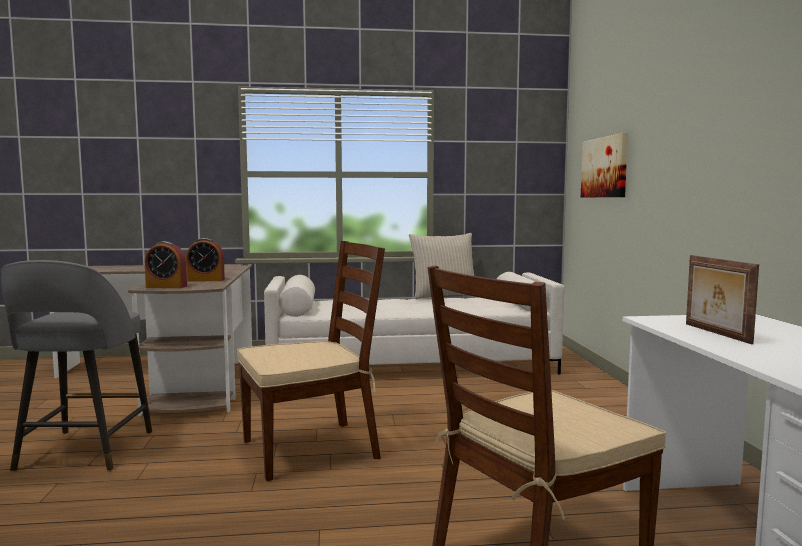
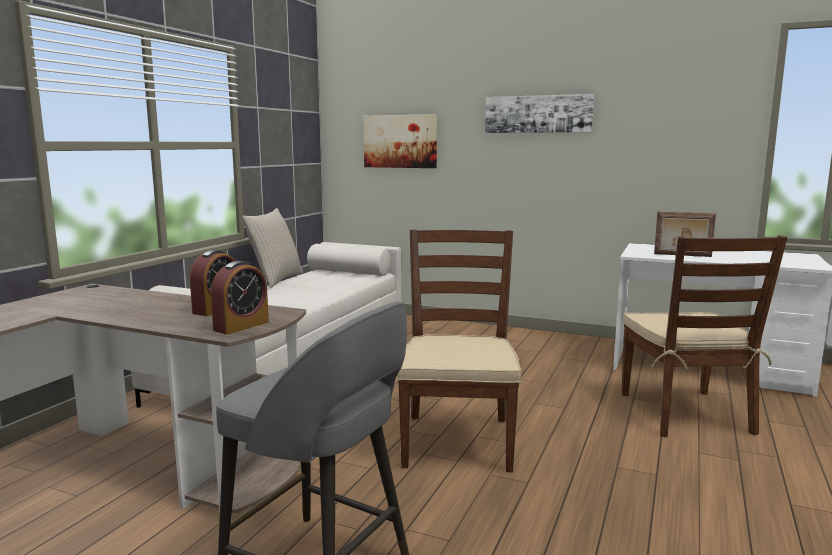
camera: 60 degrees left, 5 degrees up
(702, 119) = (538, 114): none -> picture

